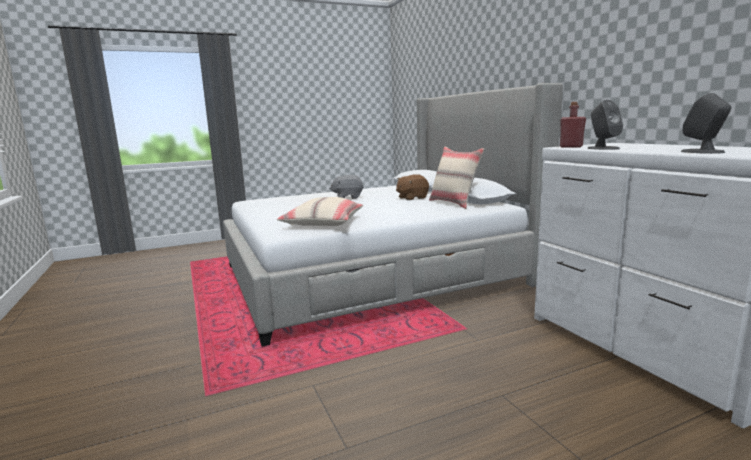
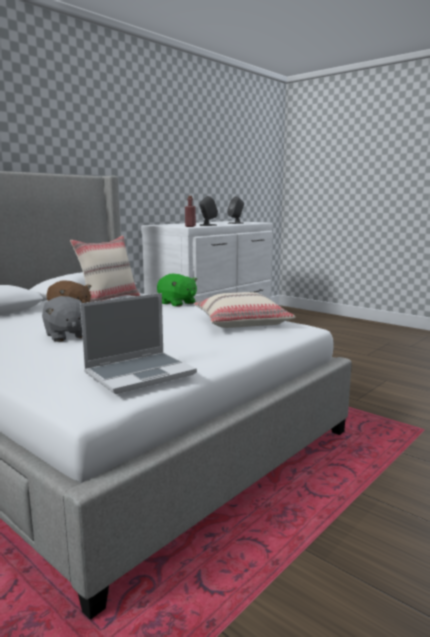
camera: 115 degrees left, 0 degrees up
(260, 202) = (140, 373): none -> laptop
(419, 215) = (177, 303): none -> green plush toy

